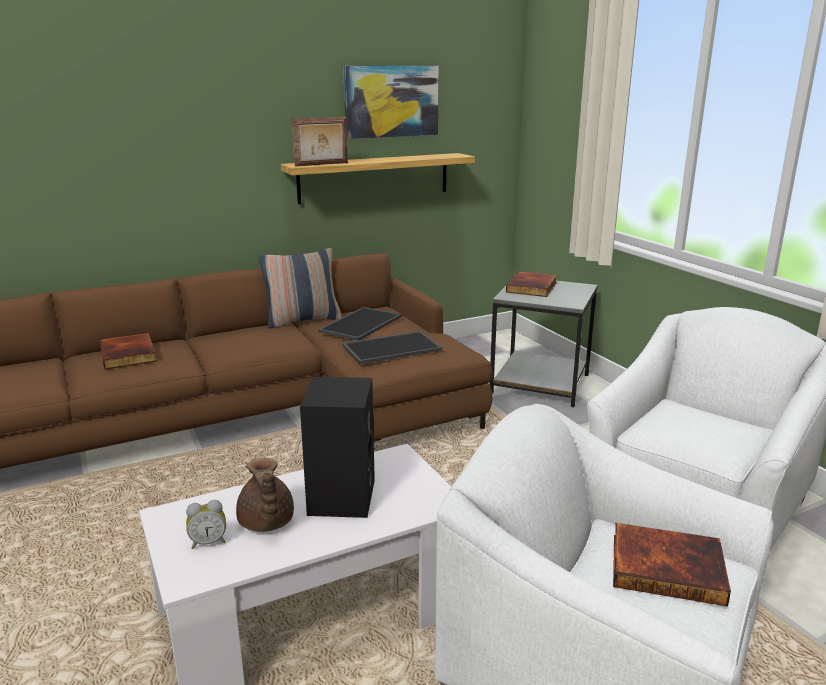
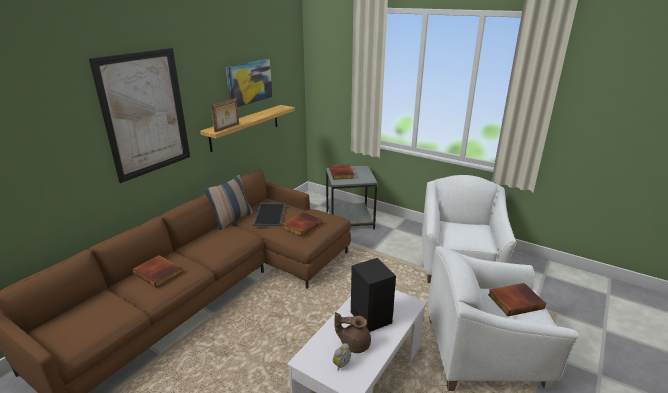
camera: 30 degrees left, 5 degrees up
(182, 116) = (145, 114): none -> picture
(266, 523) = (354, 344): brown teapot -> brown teapot turned 150 degrees clockwise
(392, 347) = (301, 225): tray -> book

